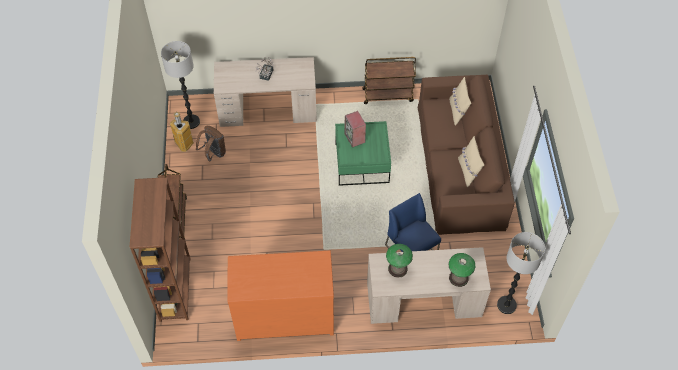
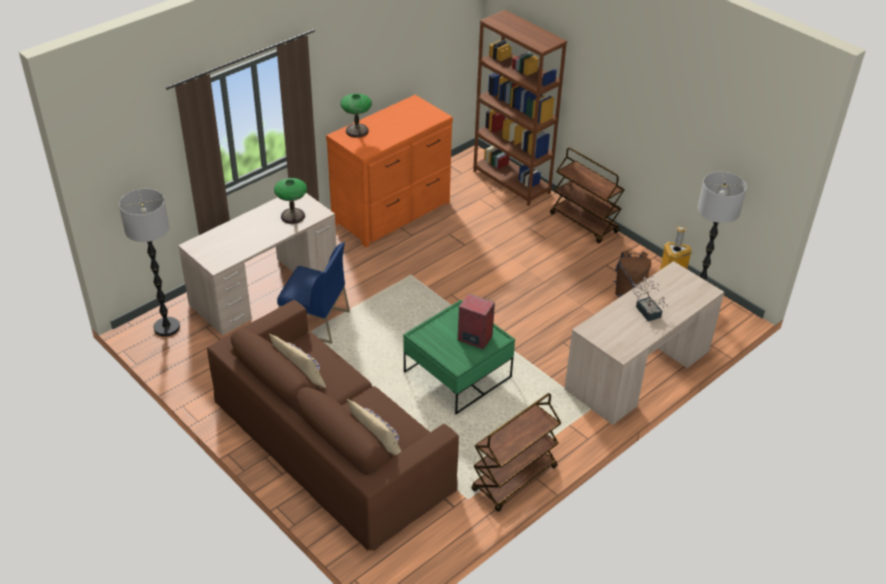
camera: 140 degrees right, 15 degrees down
(458, 278) = (221, 238): table lamp -> table lamp (357, 131)

